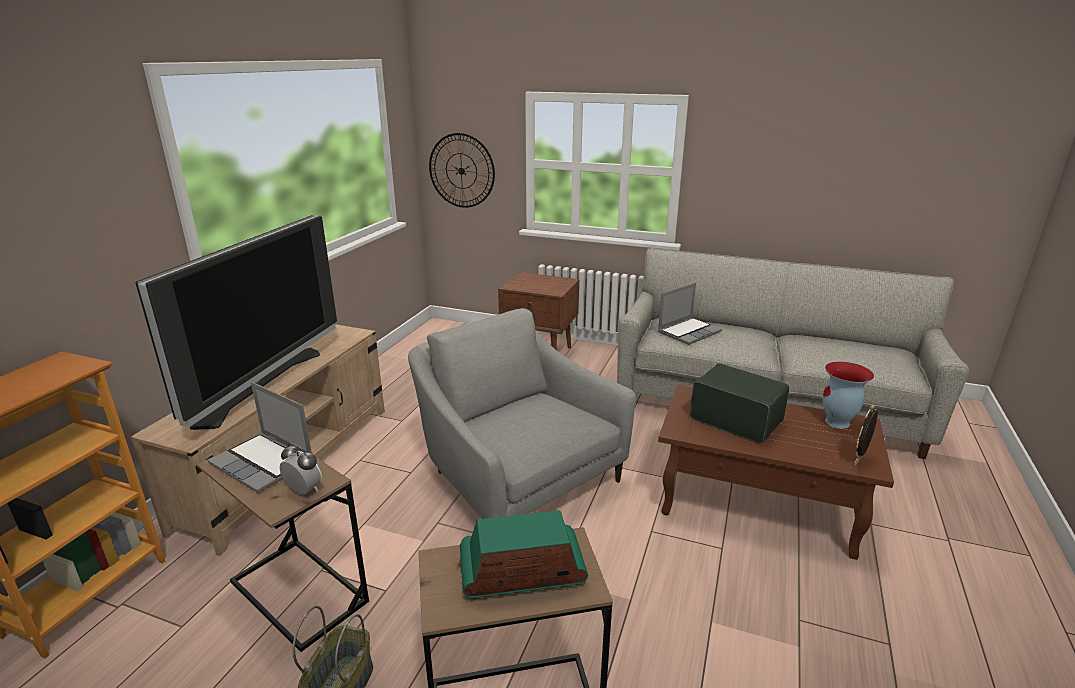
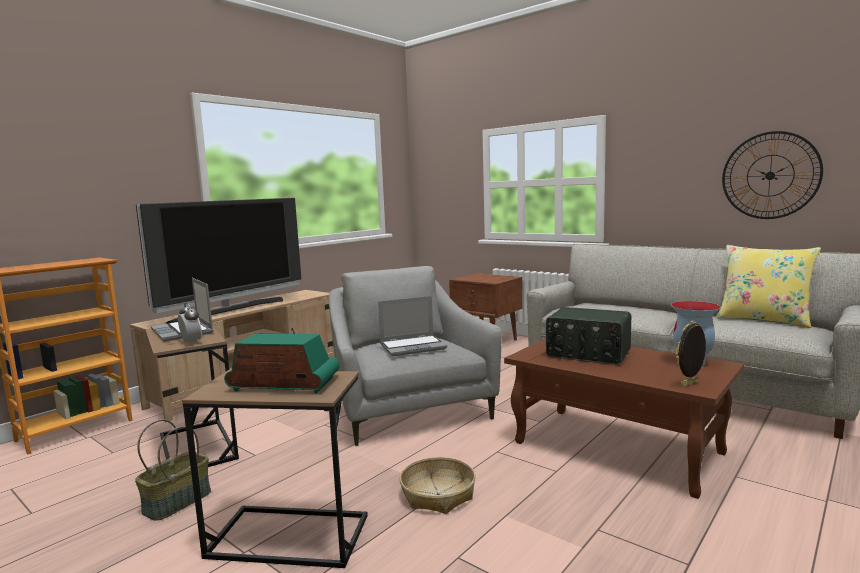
camera: 20 degrees right, 15 degrees down
(461, 171) = (439, 196): wall clock -> wall clock (770, 175)
(631, 608) = (438, 494): none -> basket
(689, 332) = (594, 307): laptop -> laptop (413, 347)
(736, 419) = (588, 354): radio -> radio turned 150 degrees clockwise
(852, 341) = (763, 320): none -> yellow pillow

